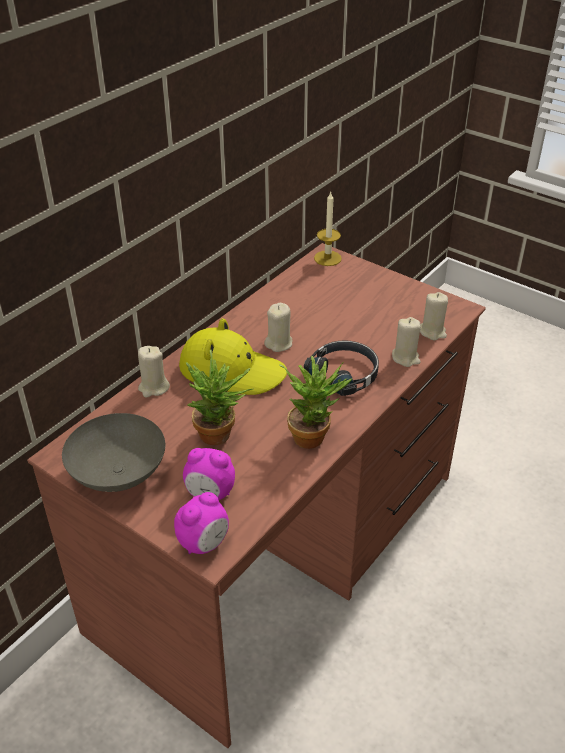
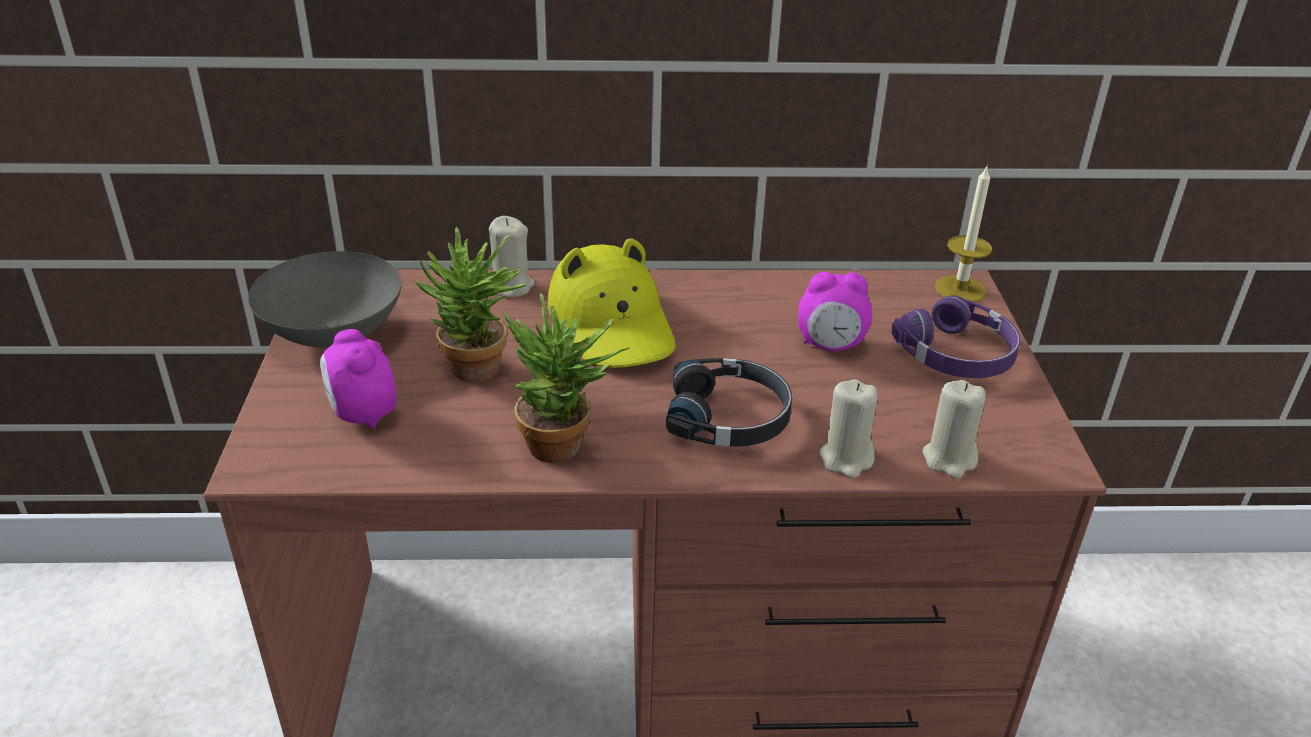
camera: 50 degrees right, 5 degrees down
(204, 543) = (269, 451): alarm clock -> alarm clock (830, 346)
(279, 343) = (716, 334): beige candle -> none
(371, 287) = (958, 354): none -> purple headphones

